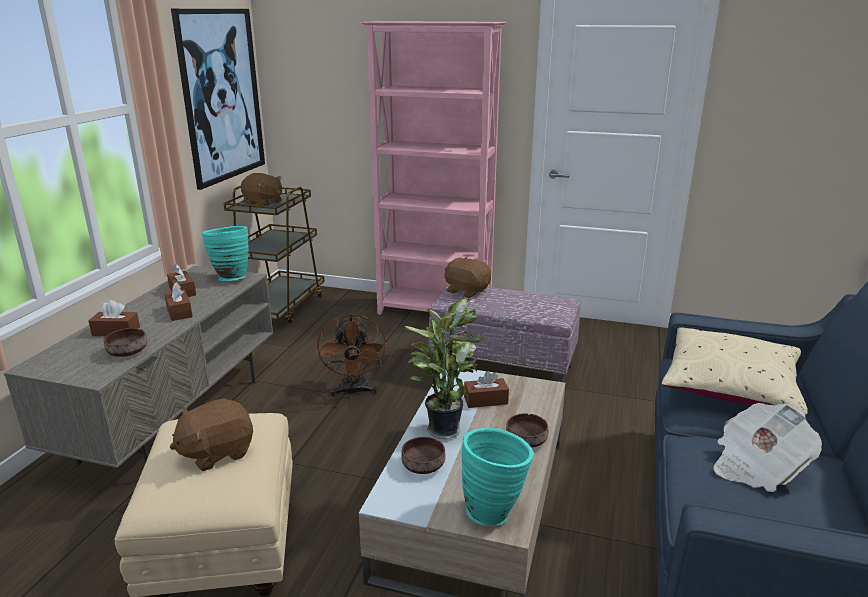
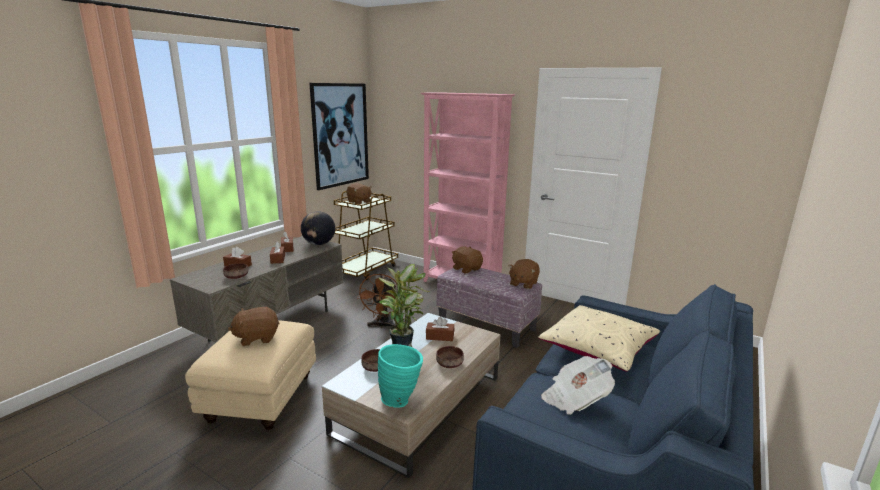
camera: 15 degrees right, 5 degrees down
(230, 277) = (319, 244): turquoise vase -> globe
(558, 303) = (523, 284): none -> brown plush toy

